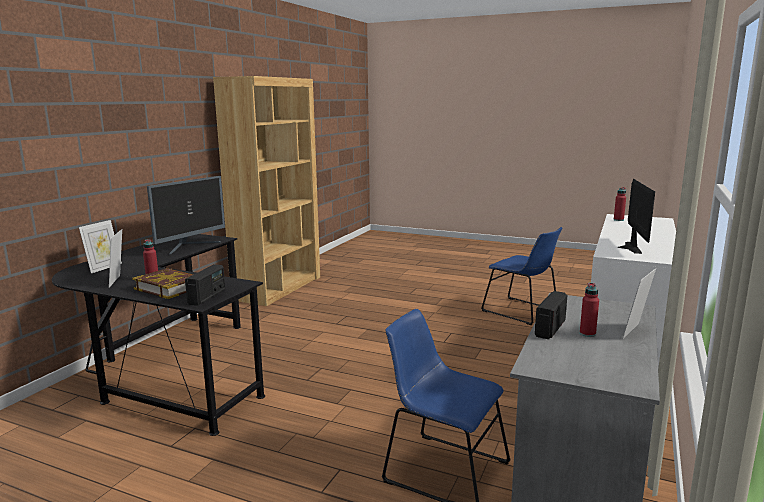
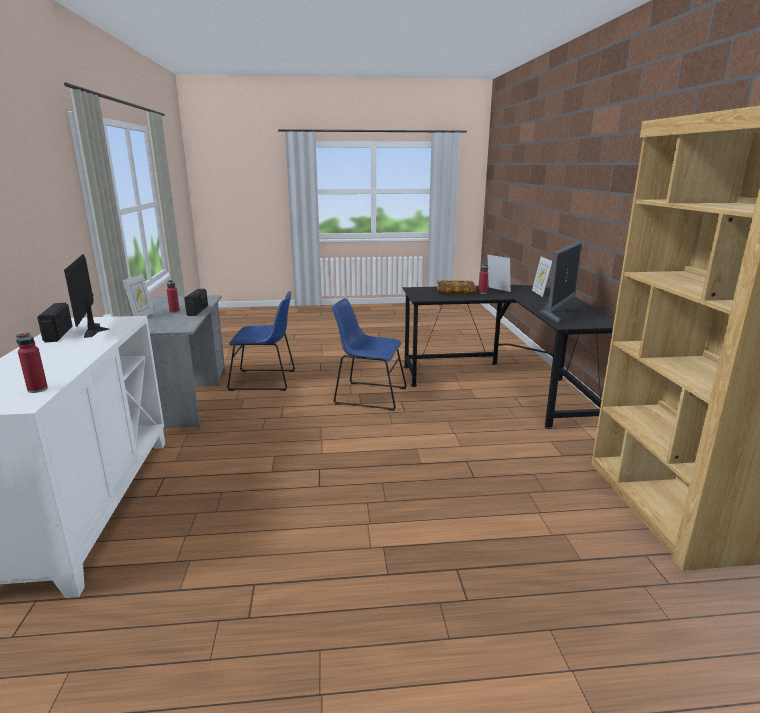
camera: 150 degrees right, 5 degrees up
(190, 246) = (557, 314): monitor -> monitor turned 150 degrees counterclockwise
(207, 297) = (419, 291): radio -> radio (58, 334)
(522, 312) = (224, 576): blue chair -> blue chair (367, 395)

